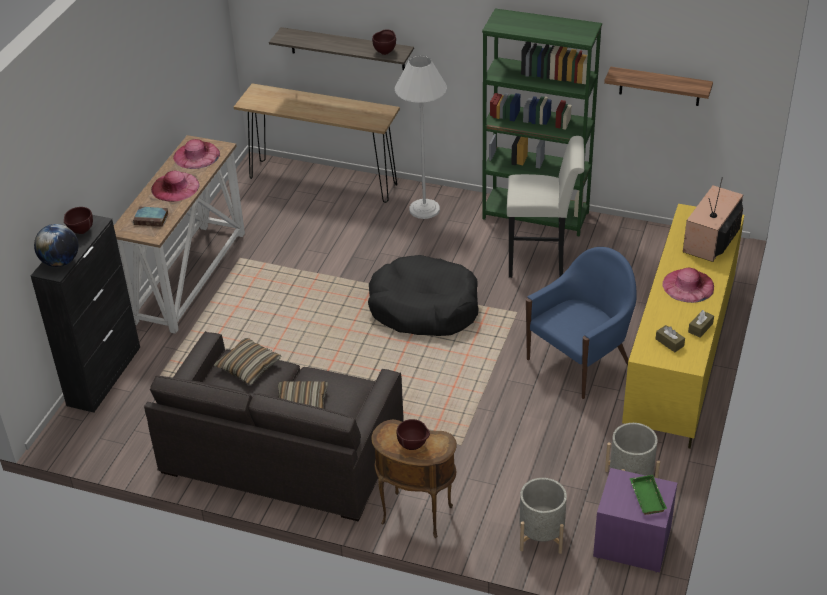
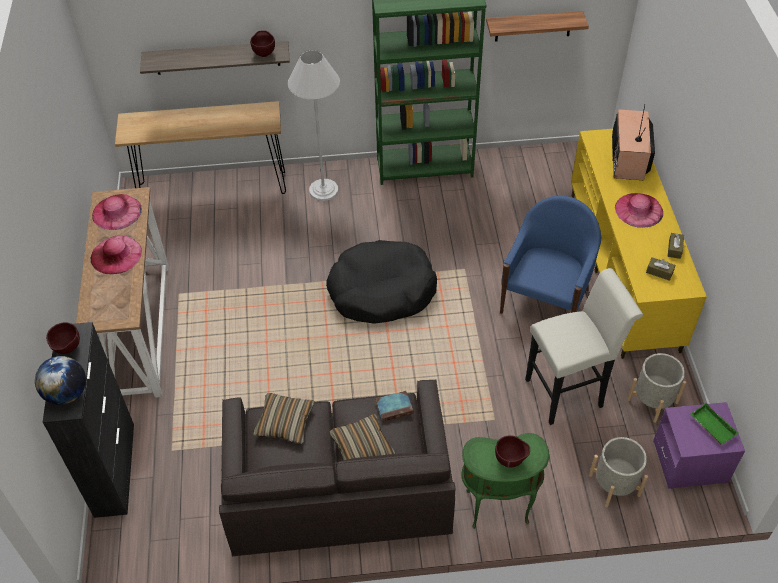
camera: 25 degrees left, 10 degrees up
(152, 219) = (113, 299): book -> book (395, 407)
(415, 517) = (498, 509): brown side table -> green side table
(542, 261) = (456, 211): white stool -> white stool (569, 391)

